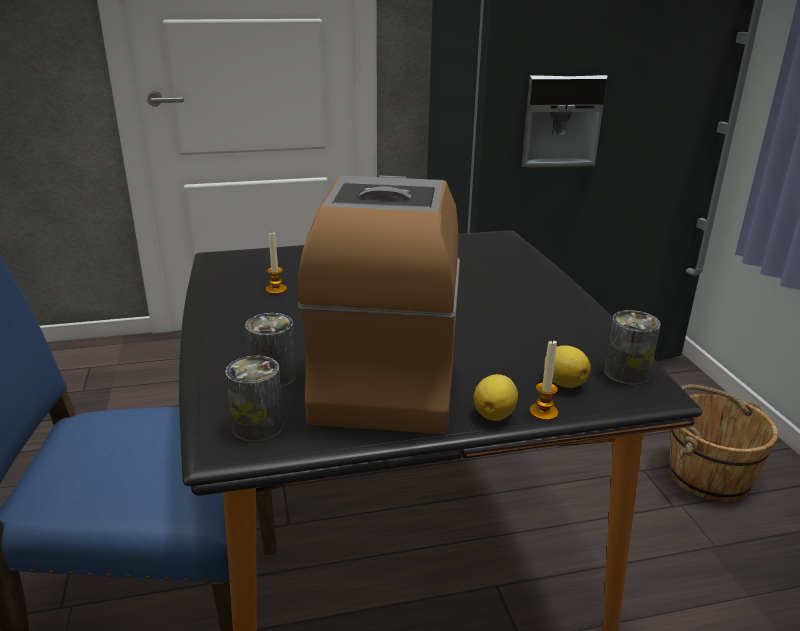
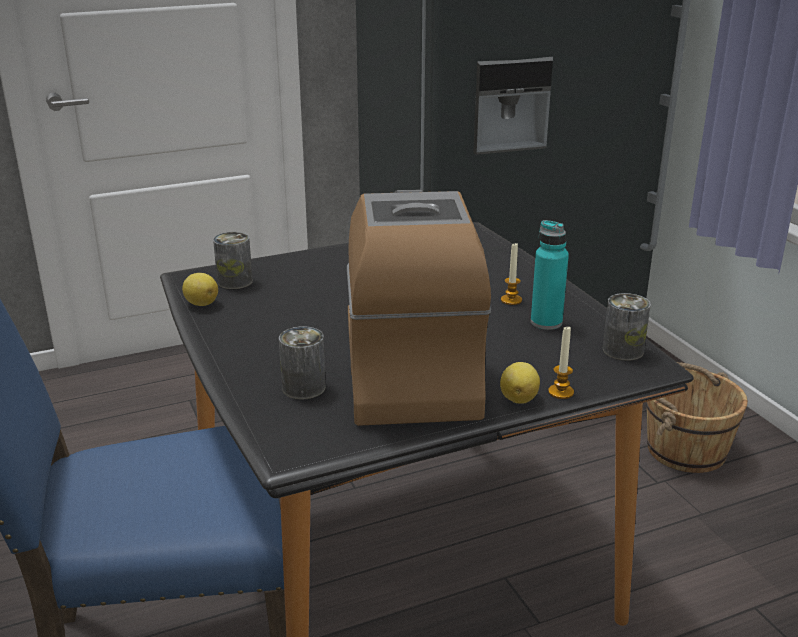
camera: 10 degrees left, 0 degrees up
(257, 426) = (311, 432): can -> can (235, 281)
(276, 289) = (266, 304): candle -> candle (511, 300)
(550, 334) = (546, 322): none -> turquoise bottle
(563, 382) = (570, 365): lemon -> lemon (201, 303)

